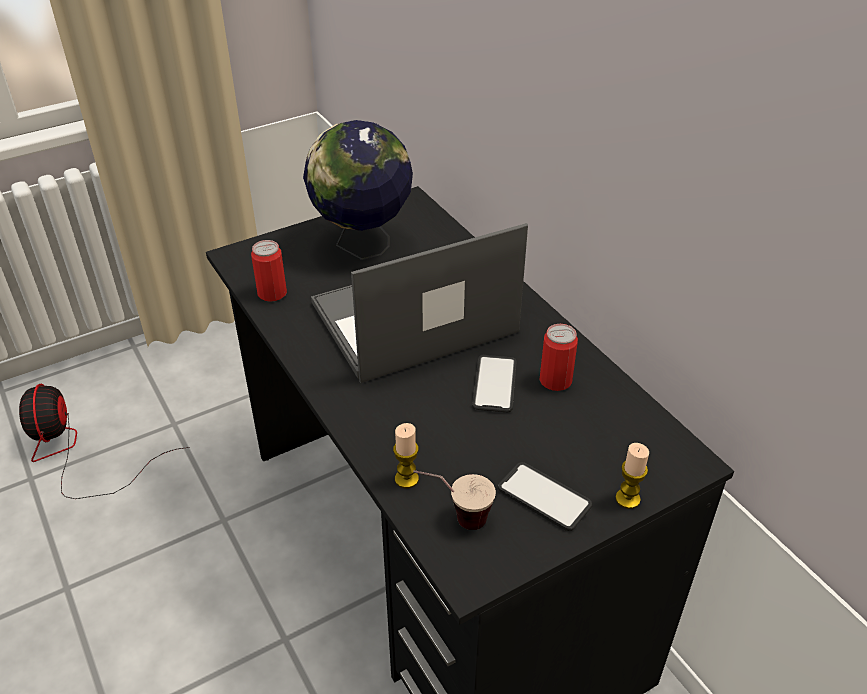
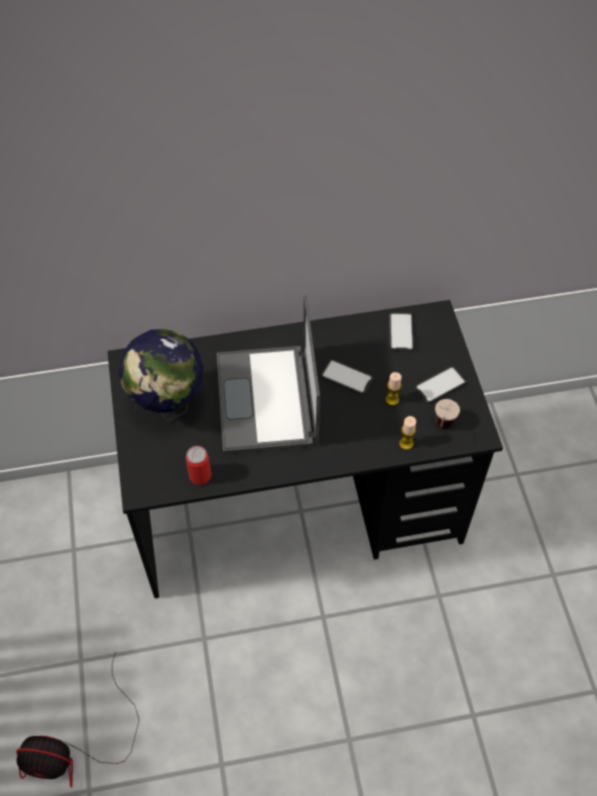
camera: 70 degrees left, 15 degrees up
(555, 380) = (355, 347): can -> none
(619, 424) = (401, 332): none -> phone
(627, 499) = (453, 350): candle -> candle (392, 399)

